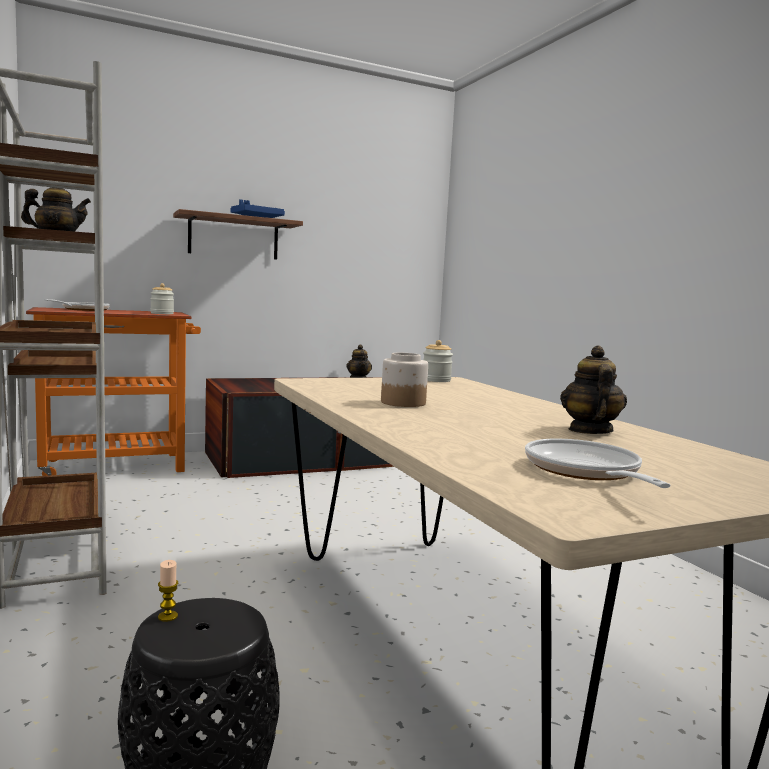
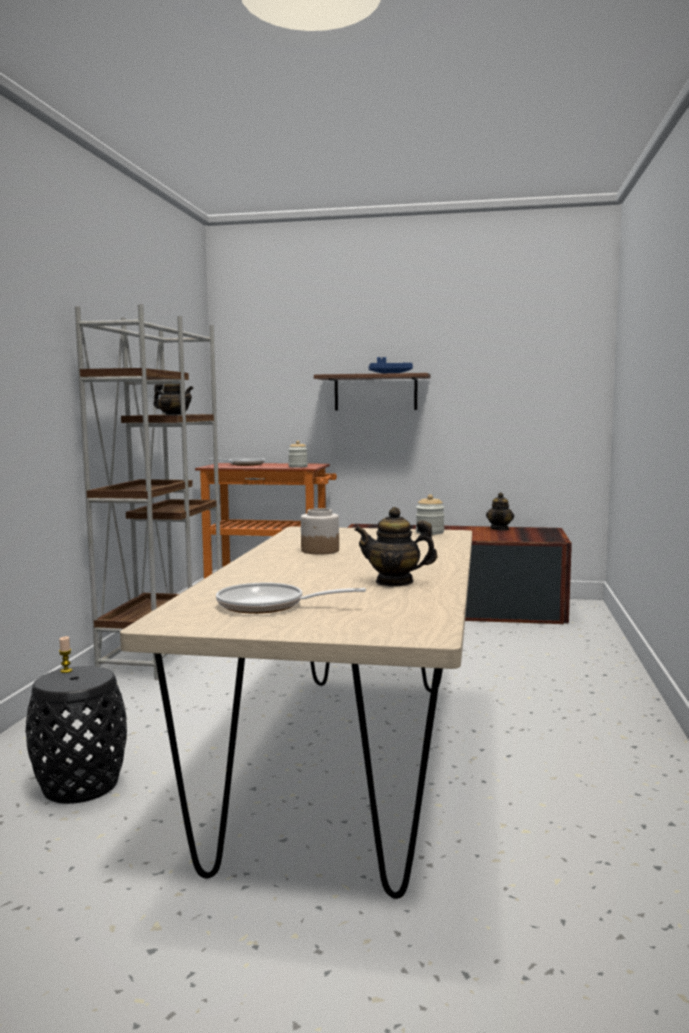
camera: 35 degrees right, 0 degrees up
(585, 472) = (268, 606): frying pan -> frying pan turned 105 degrees counterclockwise
(589, 431) = (394, 582): teapot -> teapot turned 120 degrees counterclockwise

